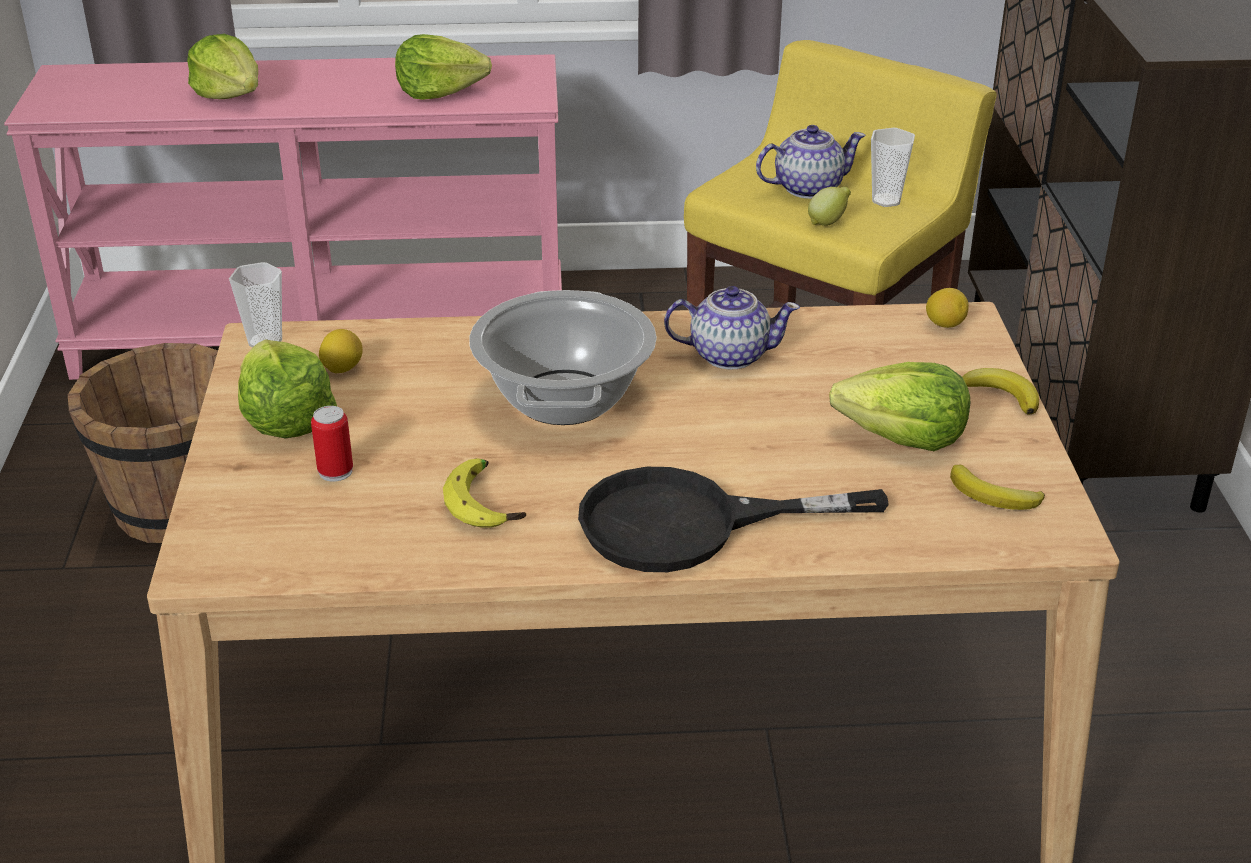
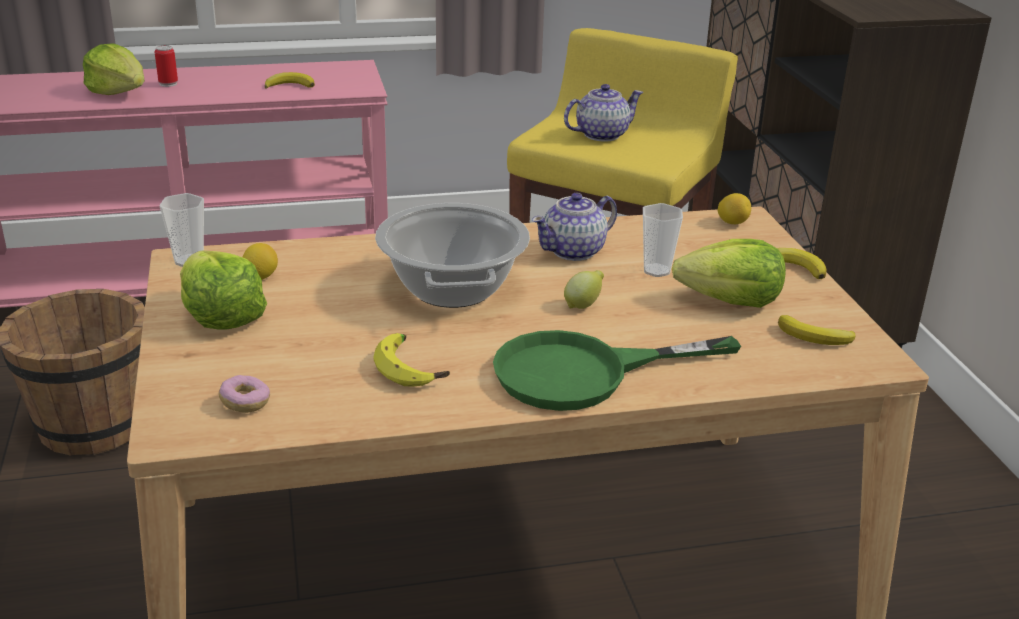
camera: 10 degrees left, 5 degrees down
(289, 534) = (245, 403): none -> donut
(335, 471) = (274, 353): can -> can (168, 83)
(439, 91) = (290, 85): lettuce -> banana
(689, 524) = (584, 373): black frying pan -> green frying pan
(728, 355) = (574, 251): teapot -> teapot turned 150 degrees clockwise
(828, 222) = (625, 156): lemon -> lemon (583, 305)
(886, 200) = (663, 140): cup -> cup (656, 270)

